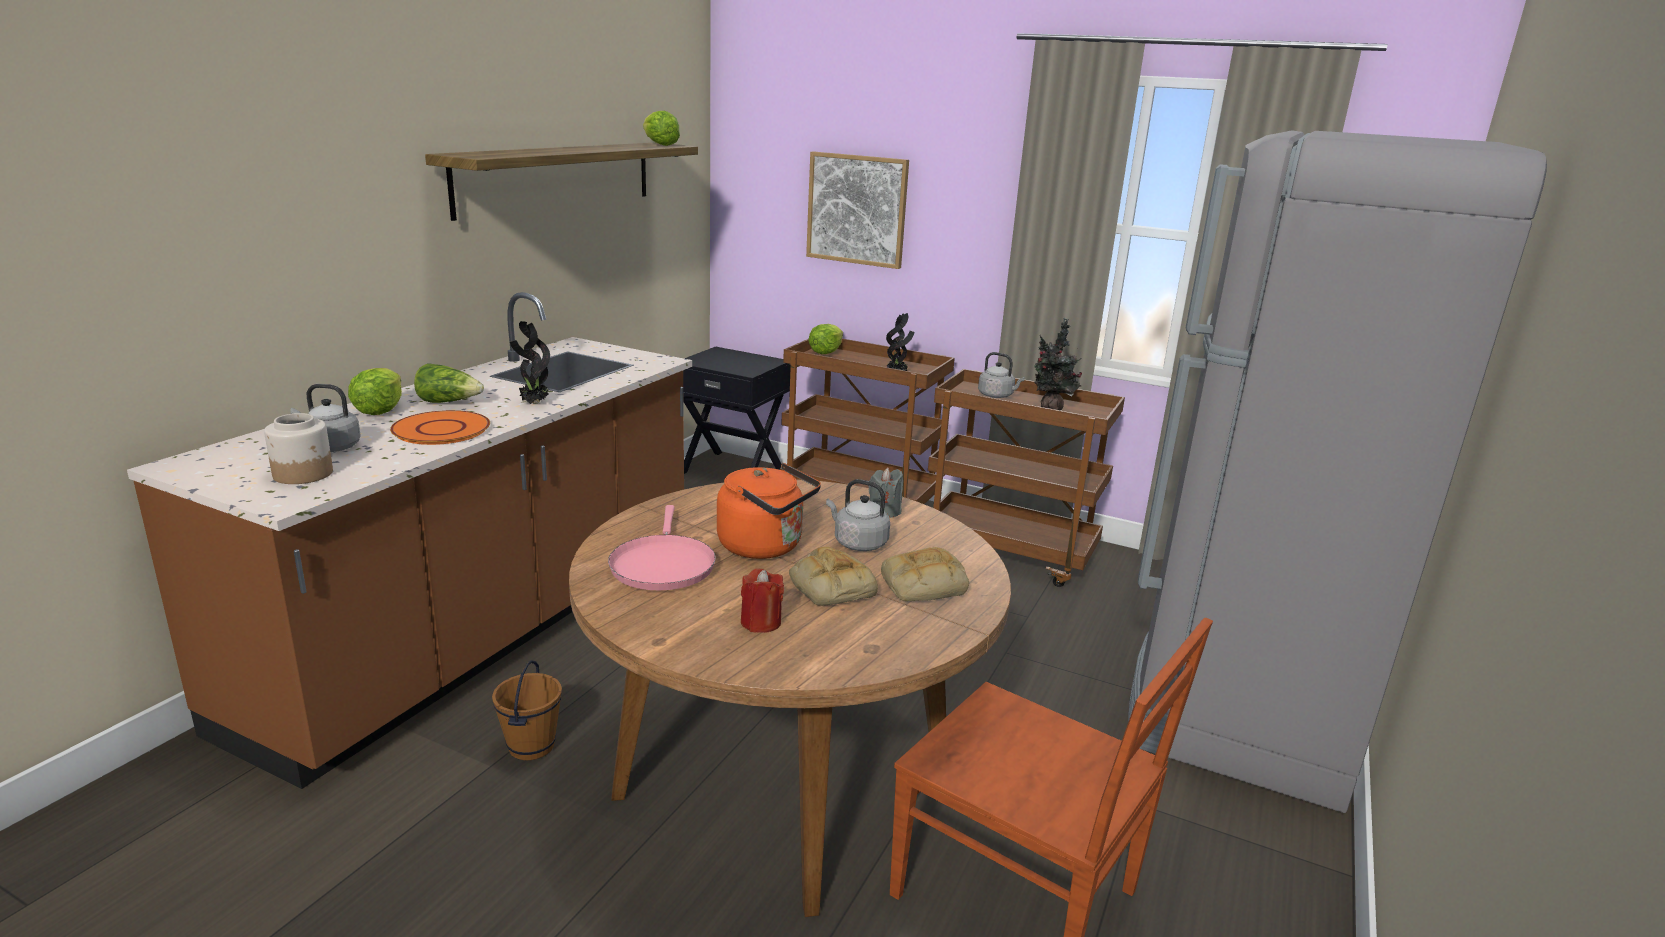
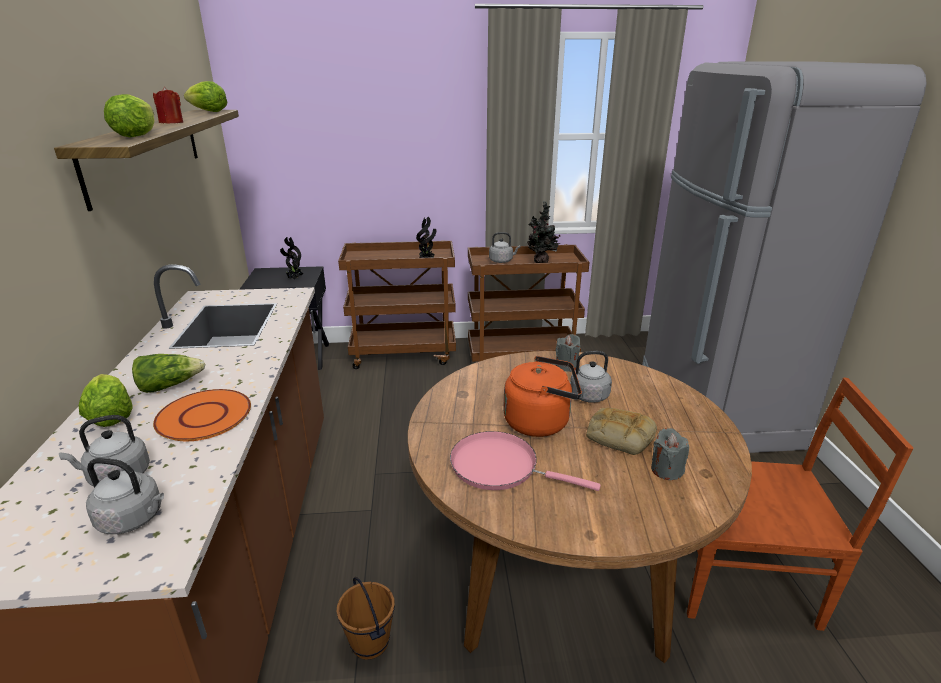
camera: 30 degrees left, 5 degrees up
(304, 474) = (134, 519): jar -> grey kettle
(533, 403) = (248, 363): potted plant -> potted plant (294, 279)
(662, 565) = (500, 467): pink frying pan -> pink frying pan turned 150 degrees clockwise
(761, 622) = (624, 485): red candle -> red candle (171, 122)
(825, 352) = (358, 255): lettuce -> lettuce (136, 135)
(830, 629) = (666, 470): none -> grey candle
(857, 209) = (360, 145): picture -> none
(923, 585) = (662, 412): bread -> none

